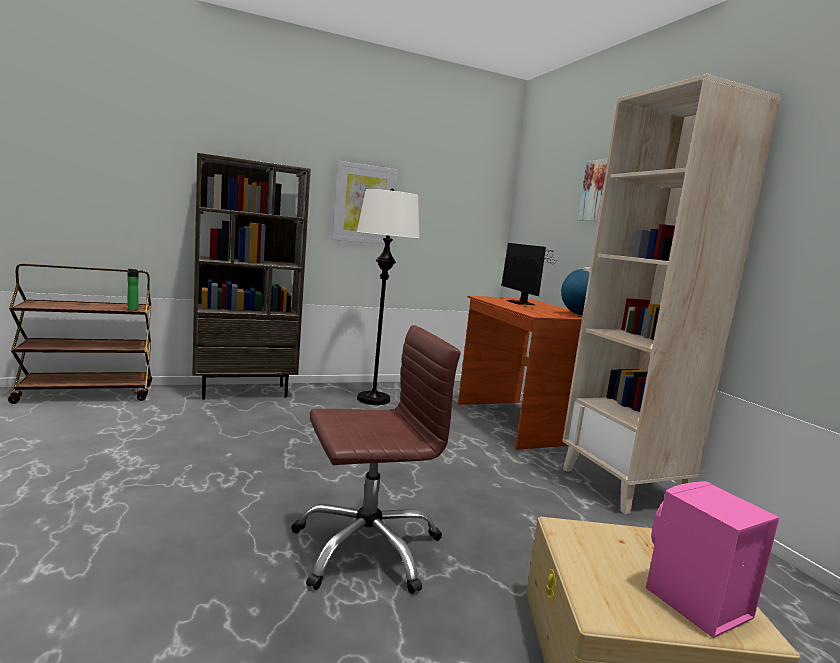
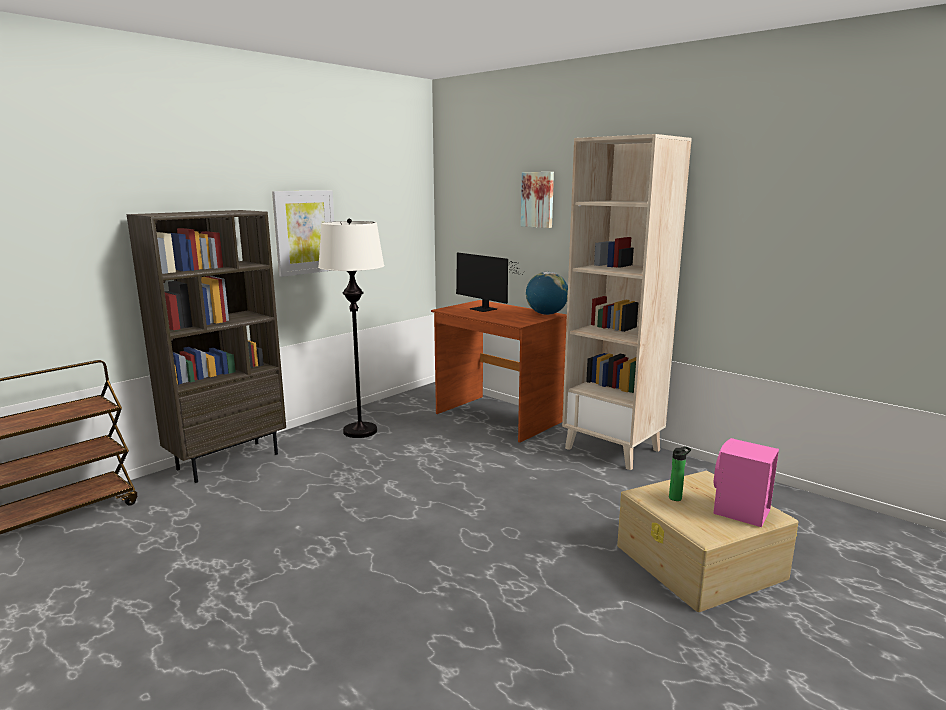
camera: 25 degrees left, 5 degrees up
(134, 309) = (104, 407): bottle -> bottle (676, 497)
(366, 547) = (493, 558): brown office chair -> none

